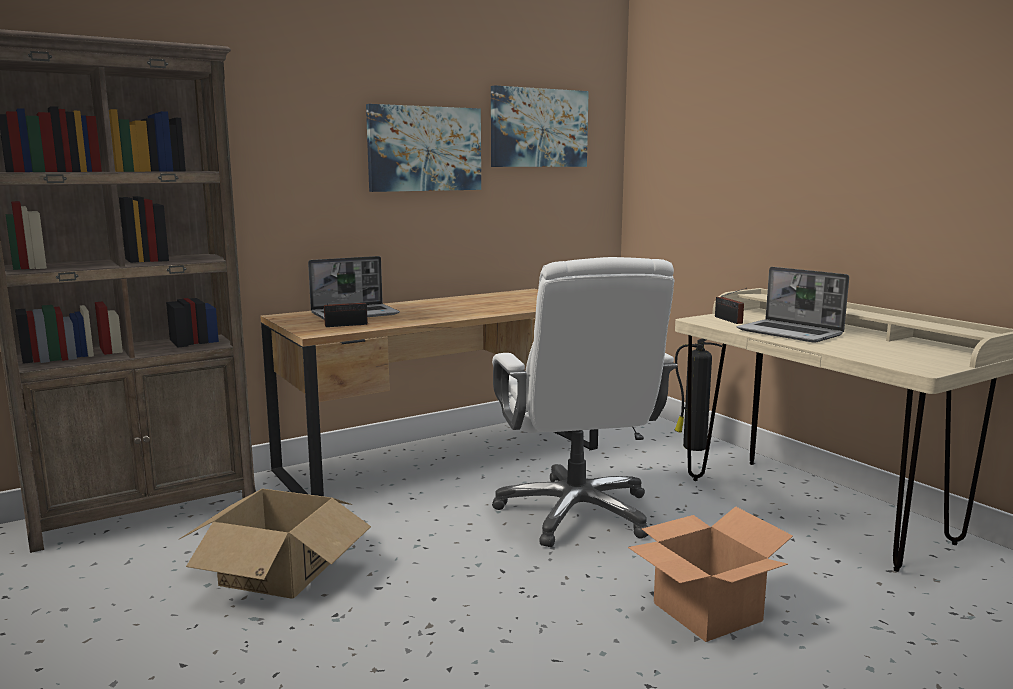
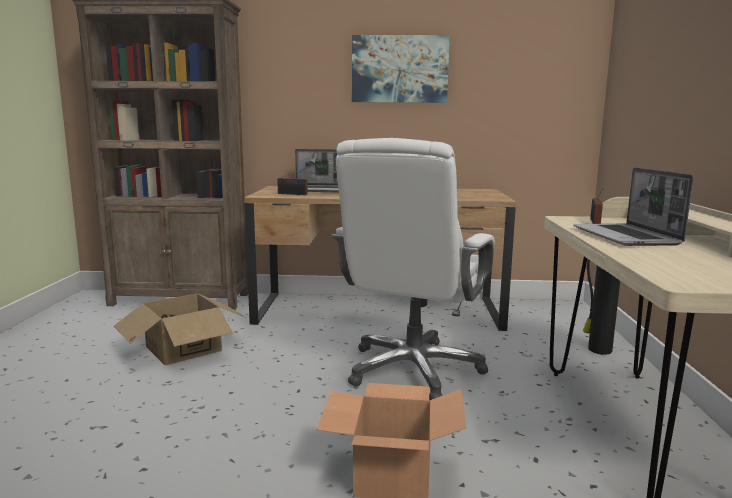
camera: 35 degrees right, 0 degrees up
(539, 128) = (510, 50): picture -> none

